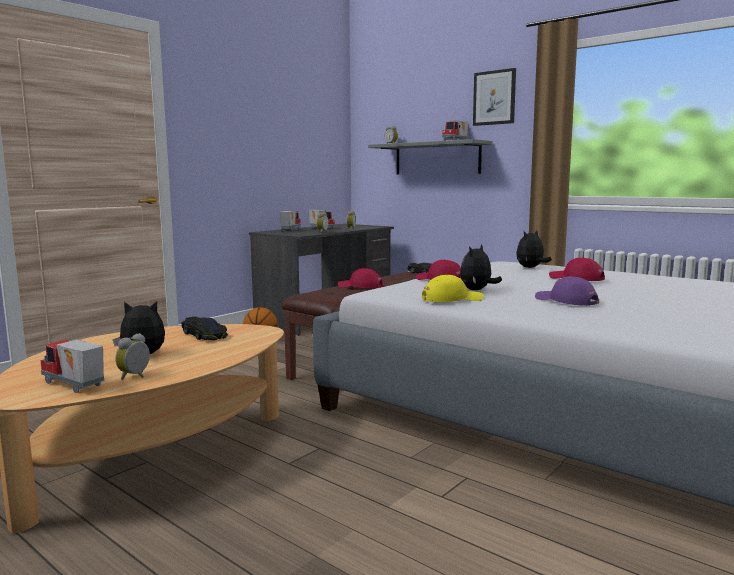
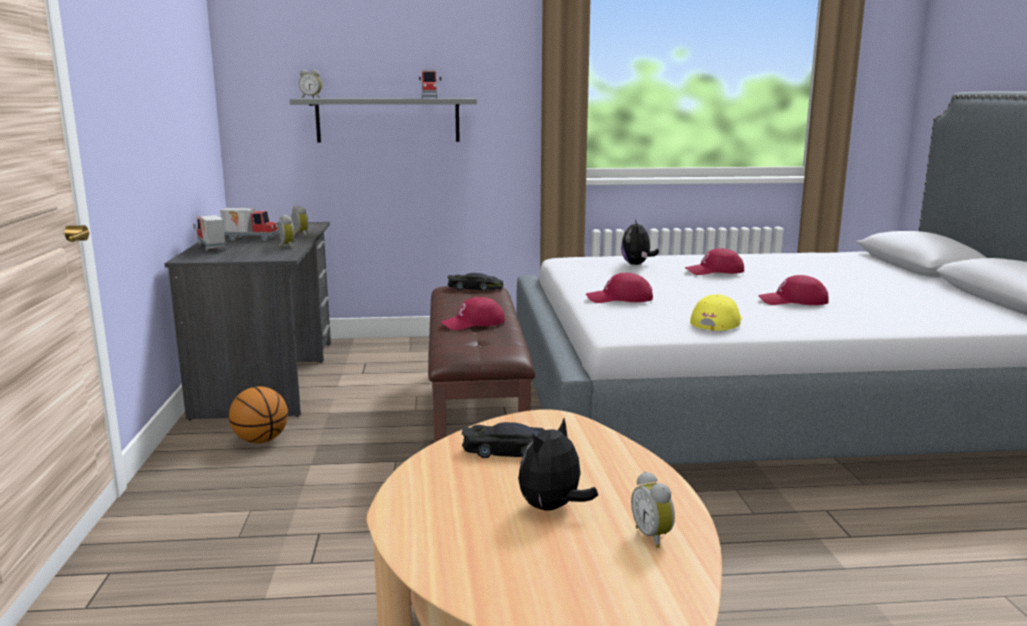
camera: 45 degrees left, 5 degrees up
(72, 385) = (638, 585): toy truck -> none
(477, 290) = (693, 305): plush toy -> none
(494, 97) = (474, 41): picture -> none
(566, 301) = (793, 301): purple cap -> red cap

